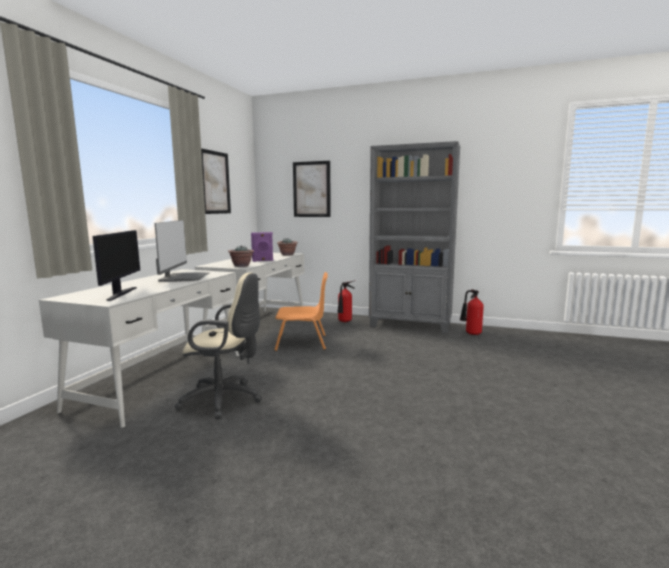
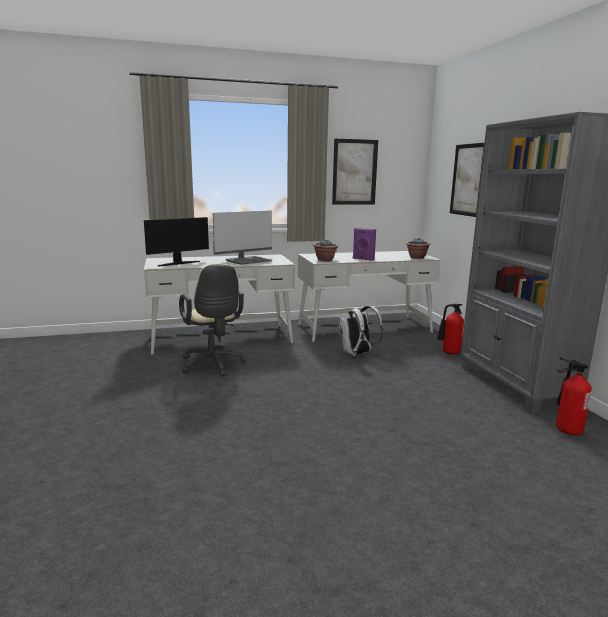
camera: 55 degrees right, 5 degrees up
(302, 343) = (357, 354): orange chair -> white backpack

